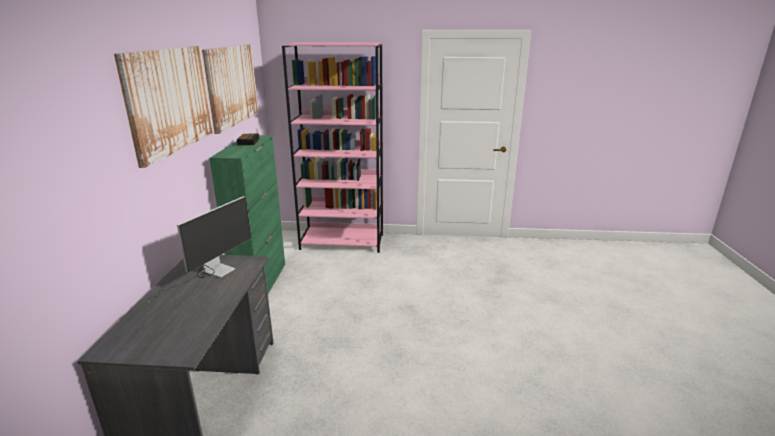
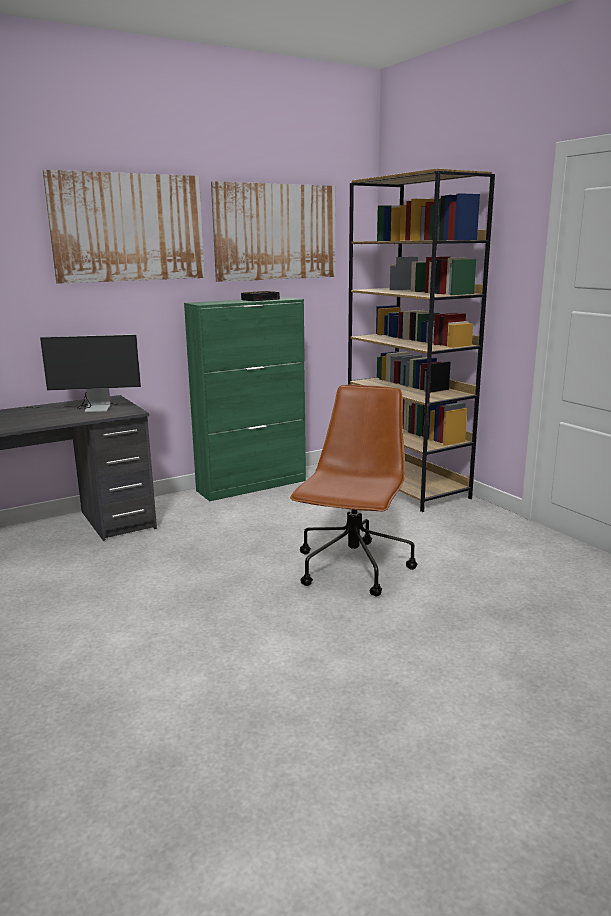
camera: 55 degrees right, 5 degrees down
(343, 242) = (407, 486): pink bookcase -> brown bookcase
(417, 297) = (353, 569): none -> brown office chair

